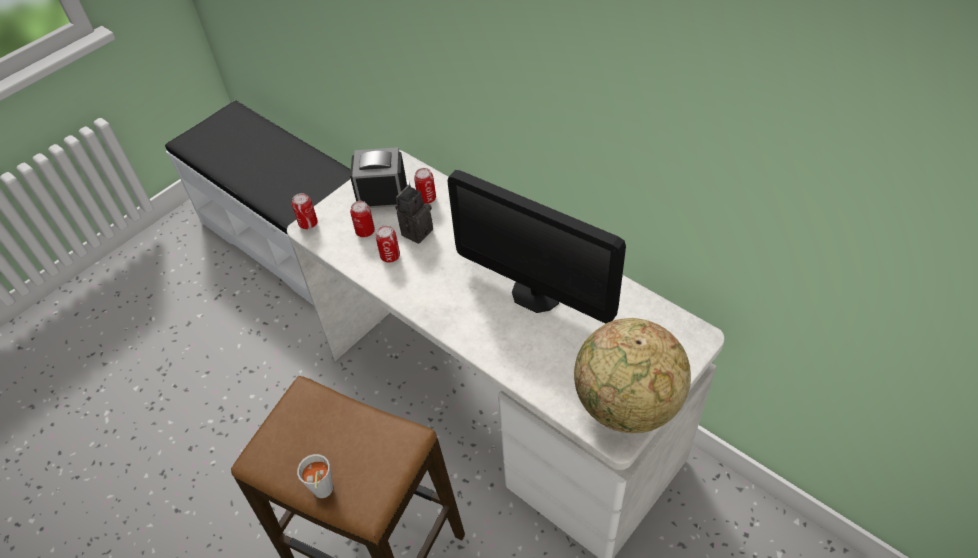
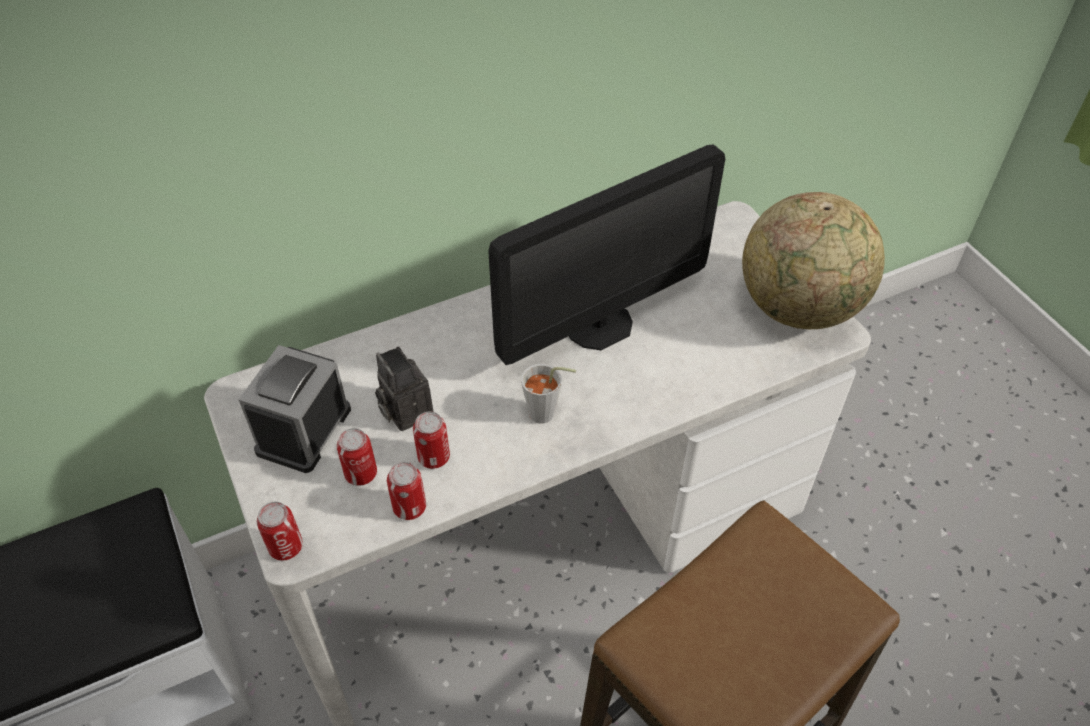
camera: 70 degrees left, 0 degrees up
(323, 493) = (817, 661): grey cup -> grey cup (547, 415)
(427, 198) = (349, 379): can -> can (409, 507)

